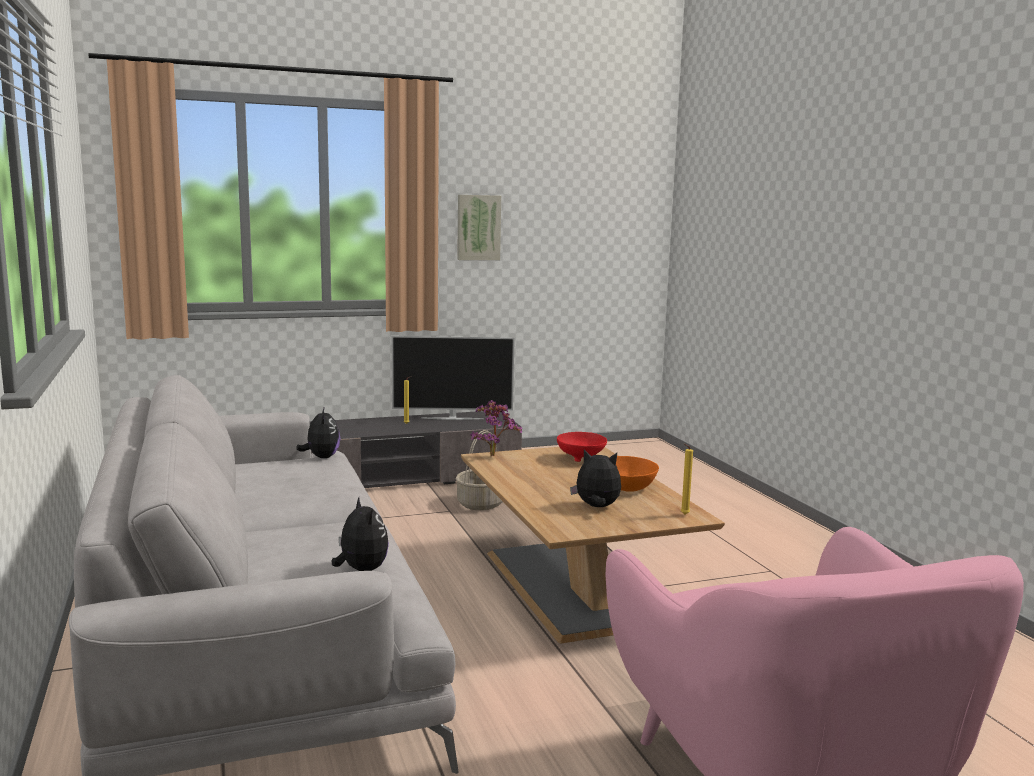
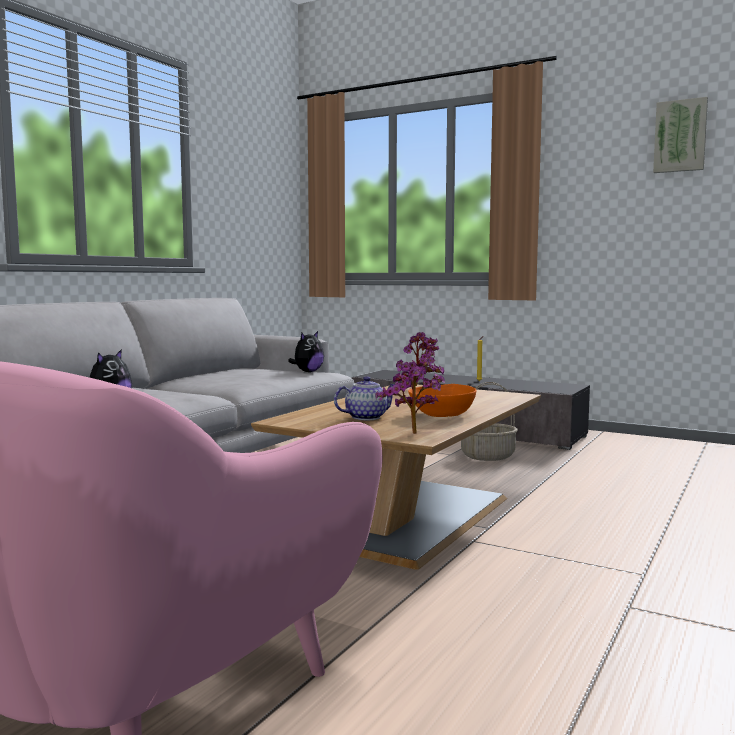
camera: 50 degrees right, 5 degrees down
(452, 418) = (527, 383): television -> none
(478, 227) = (589, 200): picture -> picture (680, 136)
(580, 459) = (478, 397): red bowl -> none
(597, 507) = (366, 417): plush toy -> teapot
(683, 514) = (415, 435): yellow candle -> potted plant

